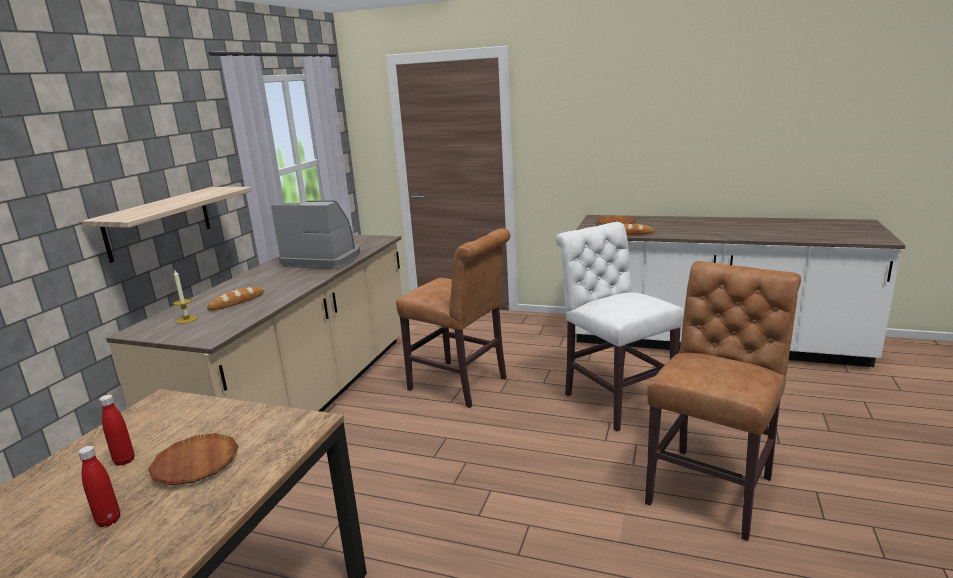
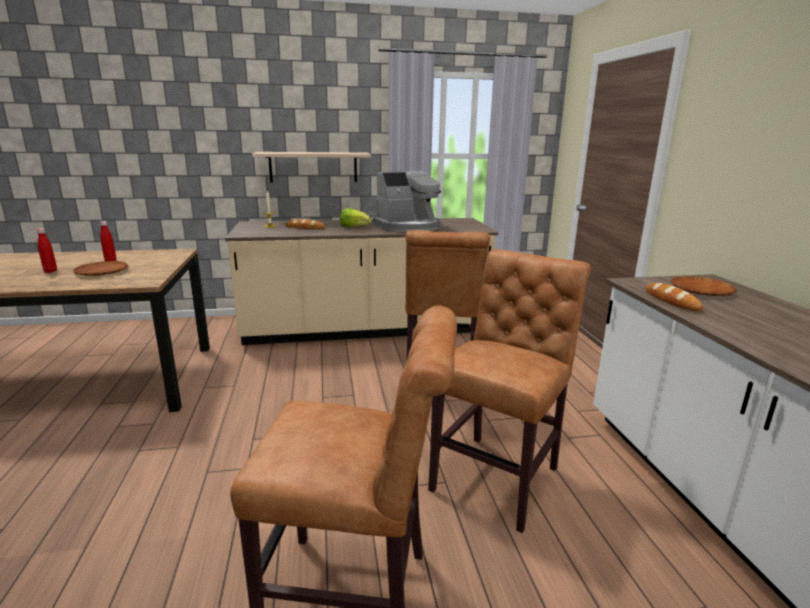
camera: 60 degrees right, 0 degrees up
(283, 280) = (354, 227): none -> lettuce
(323, 259) = (408, 227): coffee machine -> coffee machine turned 75 degrees clockwise
(614, 399) = (499, 475): white chair -> brown chair

